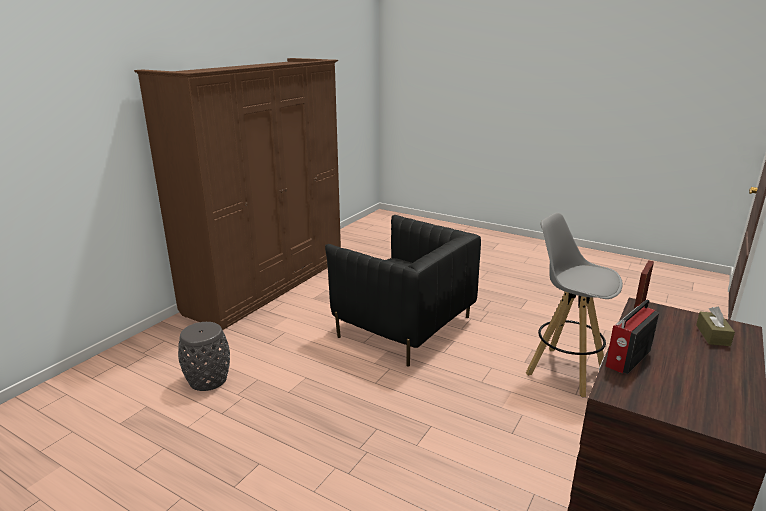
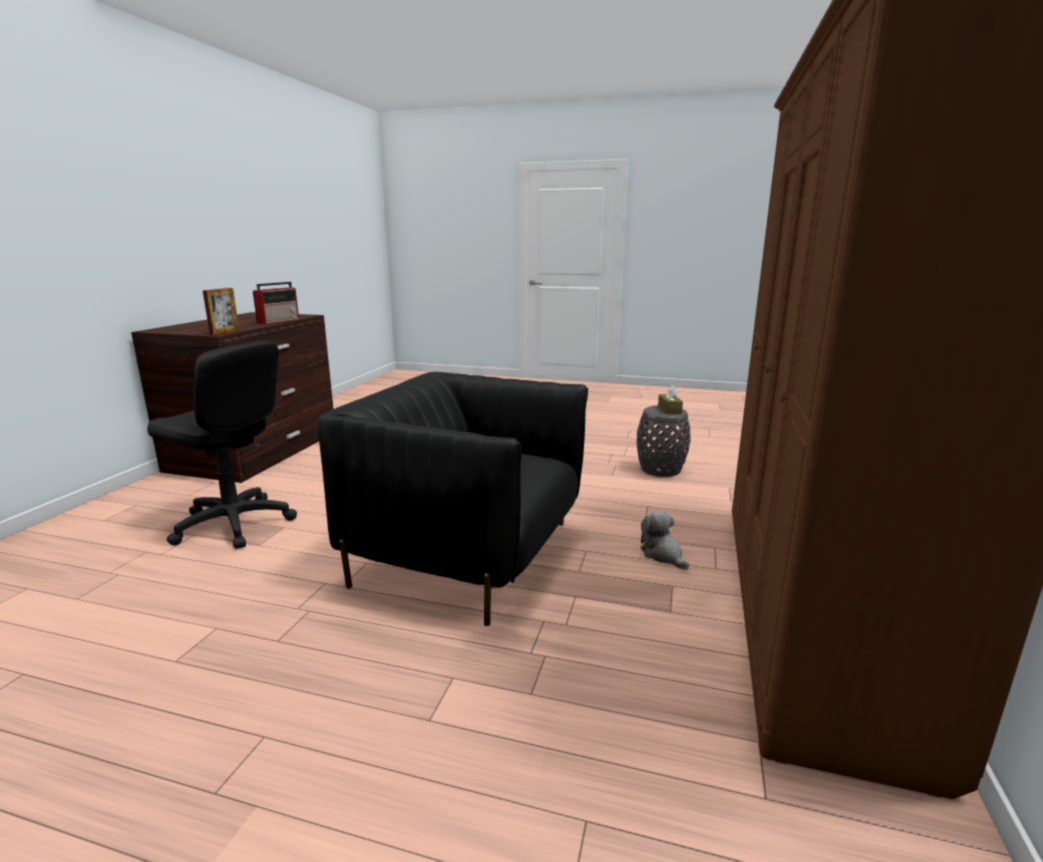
camera: 165 degrees right, 5 degrees down
(300, 311) = (663, 555): none -> plush toy
(564, 370) = (233, 524): grey stool -> black office chair
(712, 335) = (189, 327): brown tissue box -> brown tissue box (669, 410)

